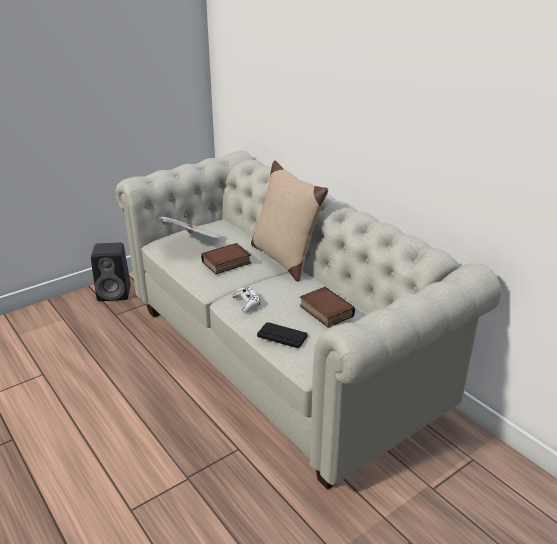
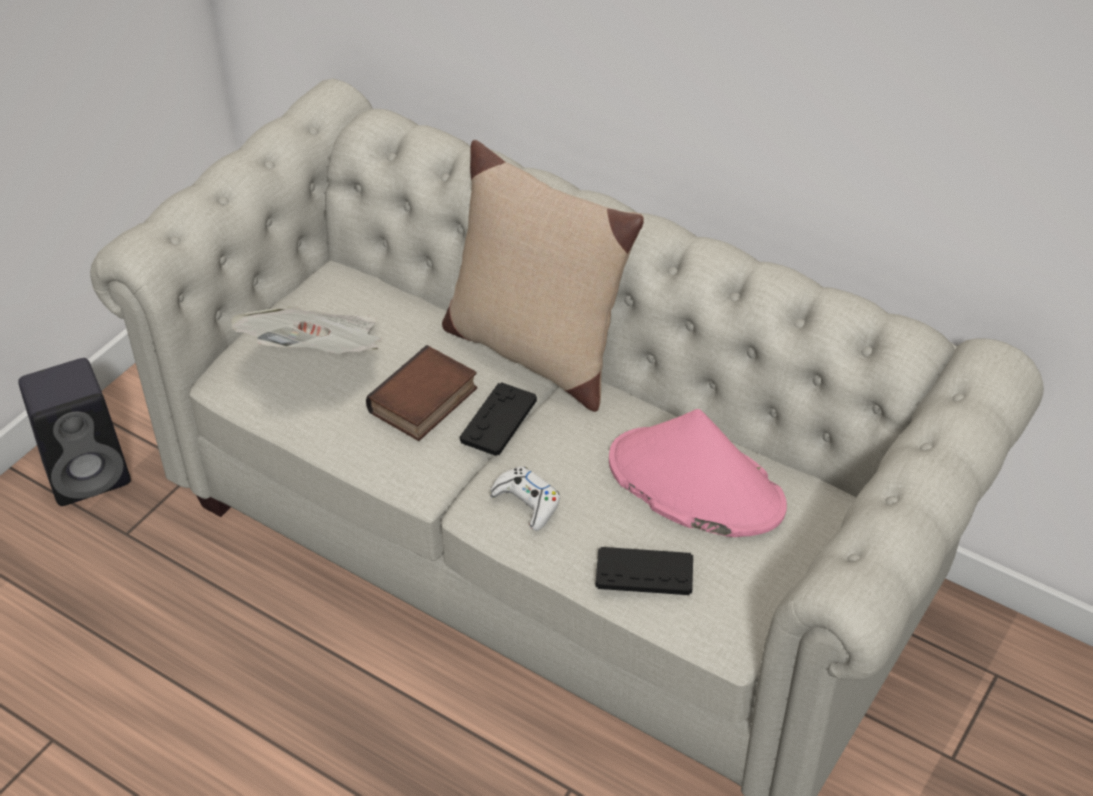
camera: 20 degrees left, 15 degrees up
(253, 275) = (498, 420): none -> black game controller
(324, 311) = (694, 484): book -> pink hat

